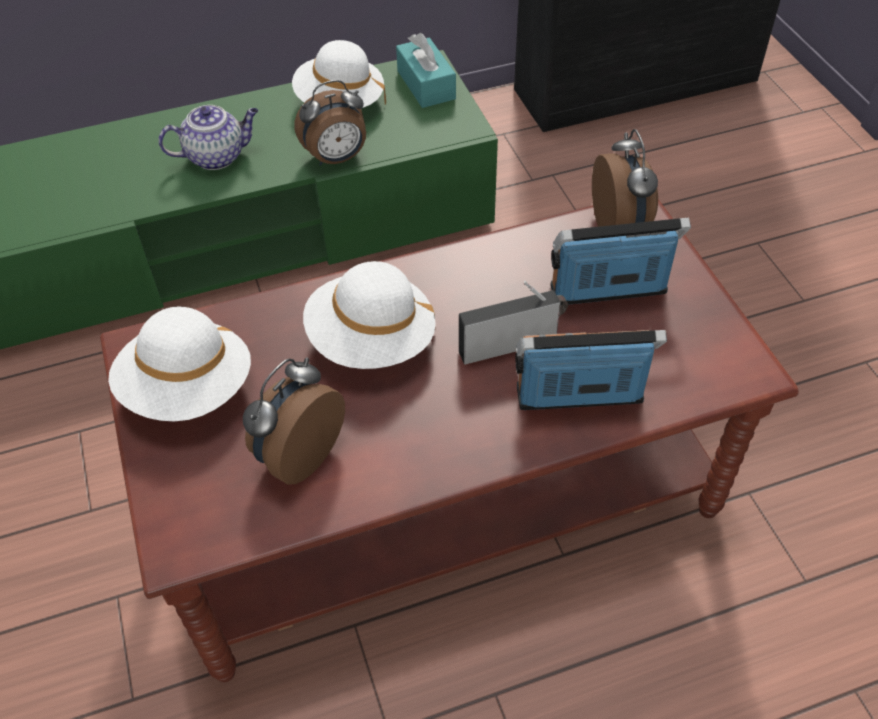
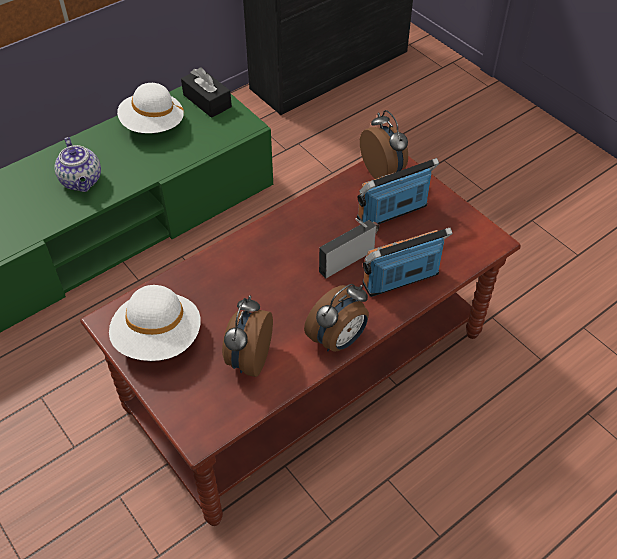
camera: 20 degrees left, 0 degrees up
(217, 156) = (82, 181): teapot -> teapot turned 105 degrees clockwise
(337, 159) = (168, 165): alarm clock -> alarm clock (338, 340)
(371, 340) = (262, 278): white hat -> none
(426, 85) = (207, 101): turquoise tissue box -> black tissue box

